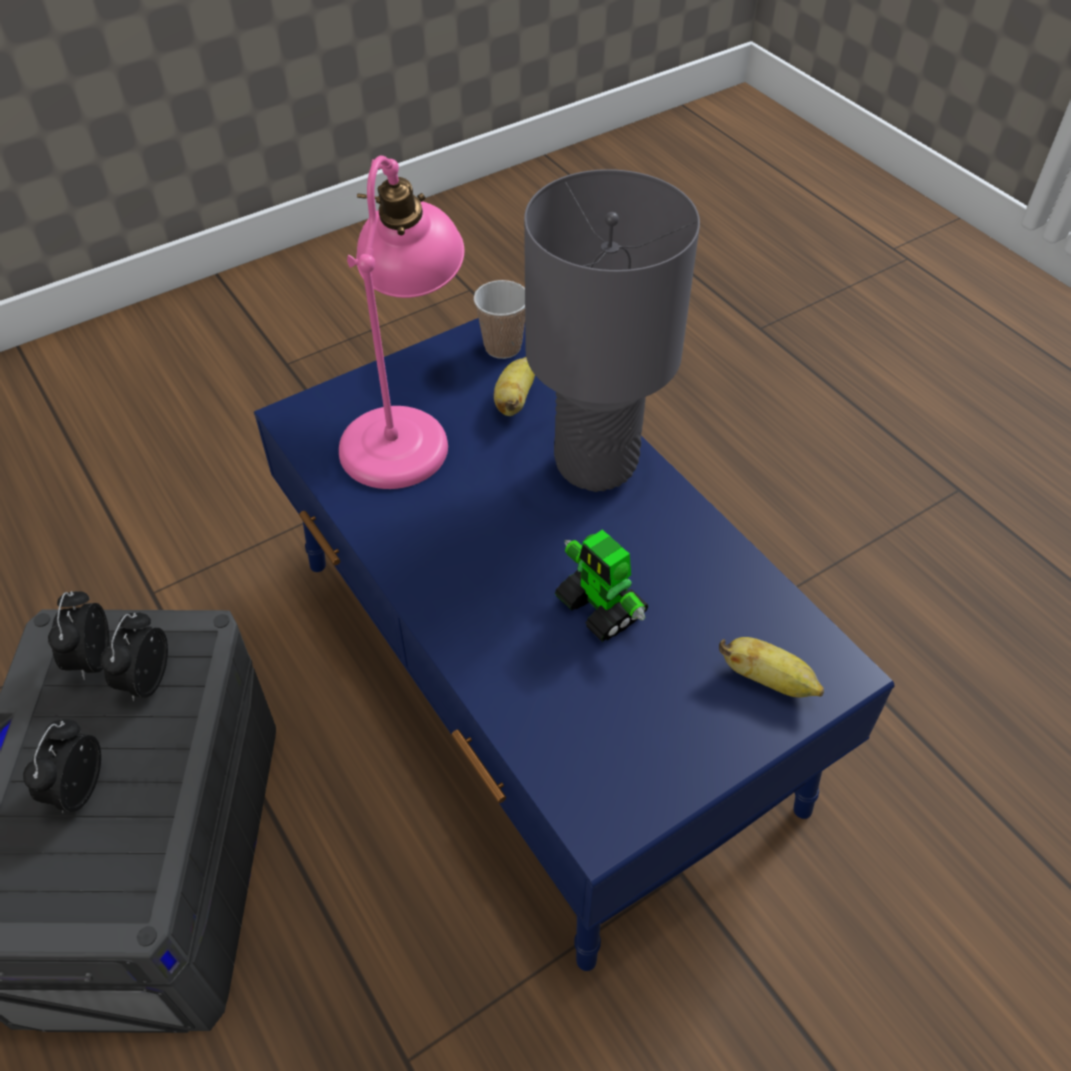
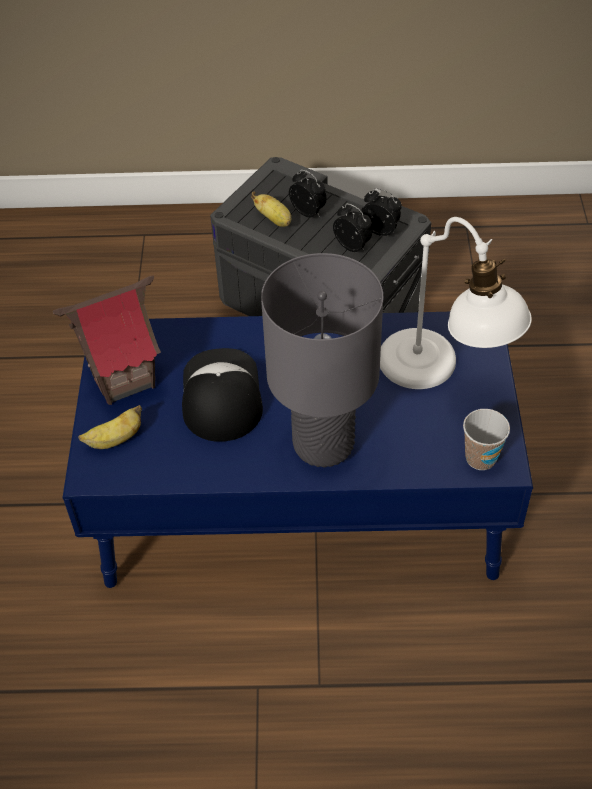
camera: 125 degrees right, 0 degrees up
(406, 414) = (444, 377): pink table lamp -> white table lamp
(515, 399) = (419, 439): banana -> banana (274, 220)
(601, 608) = (220, 395): toy robot -> cap
(667, 741) = (124, 379): none -> toy house

